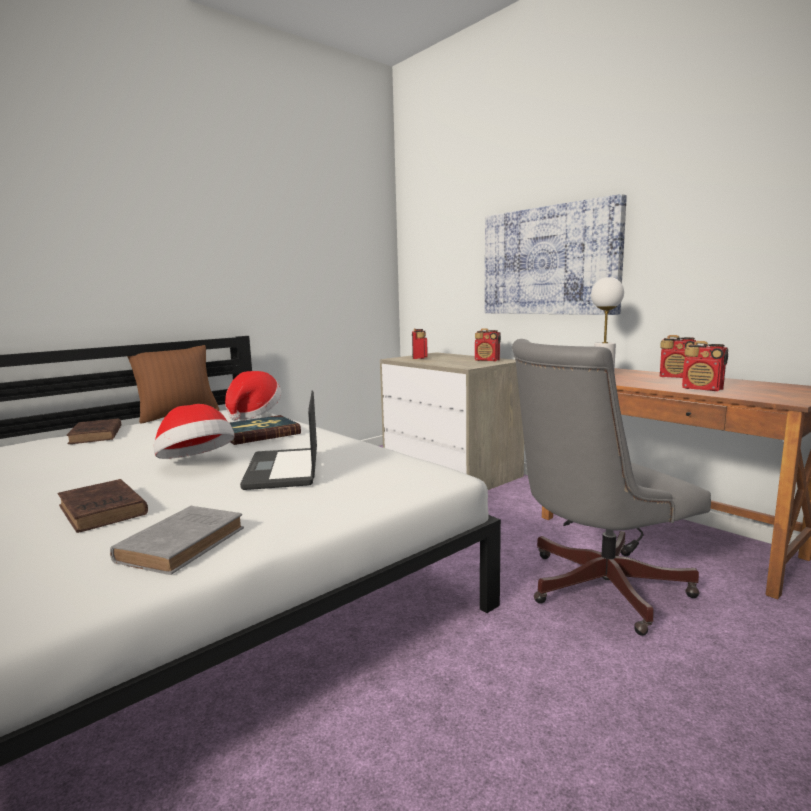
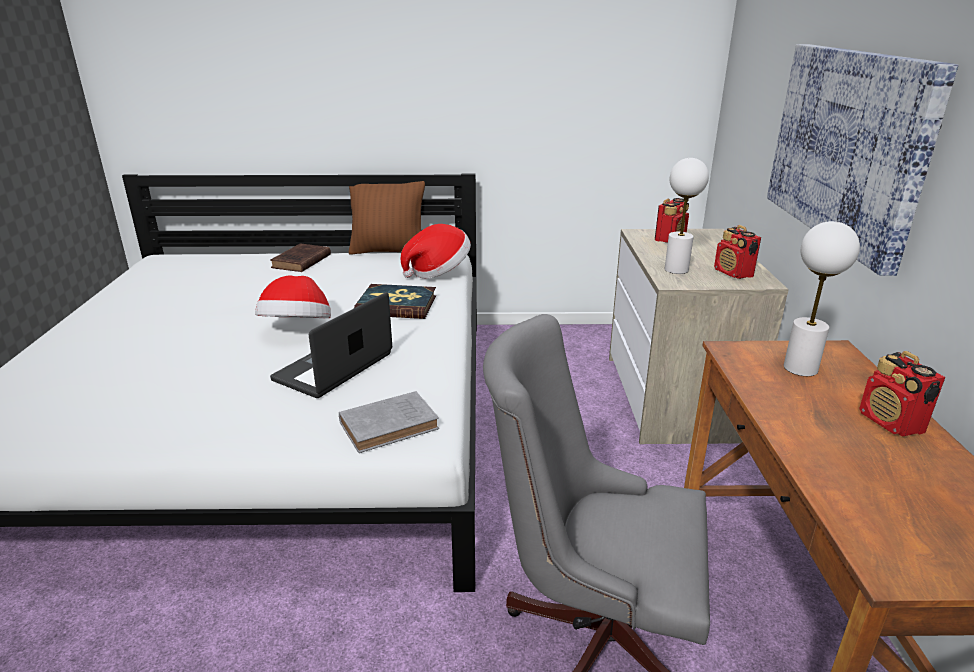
camera: 40 degrees right, 15 degrees up
(103, 511) = (179, 363): brown book -> none
(184, 543) = (163, 423): grey book -> grey book (391, 425)
(456, 364) = (676, 269): none -> white table lamp
(702, 389) = (838, 472): radio -> none

